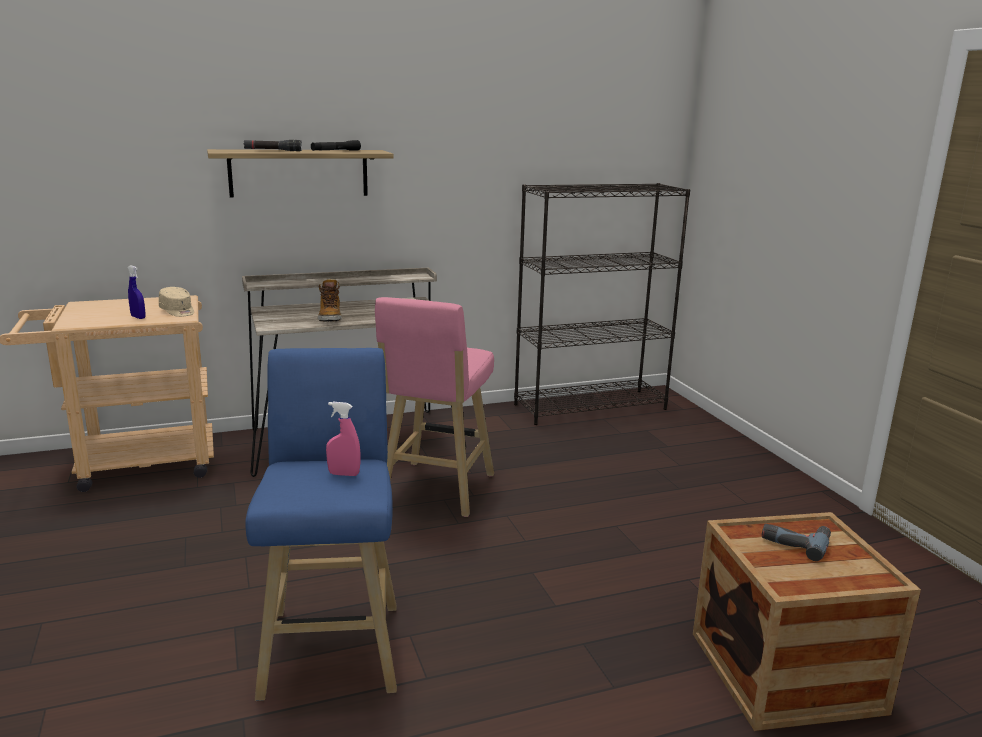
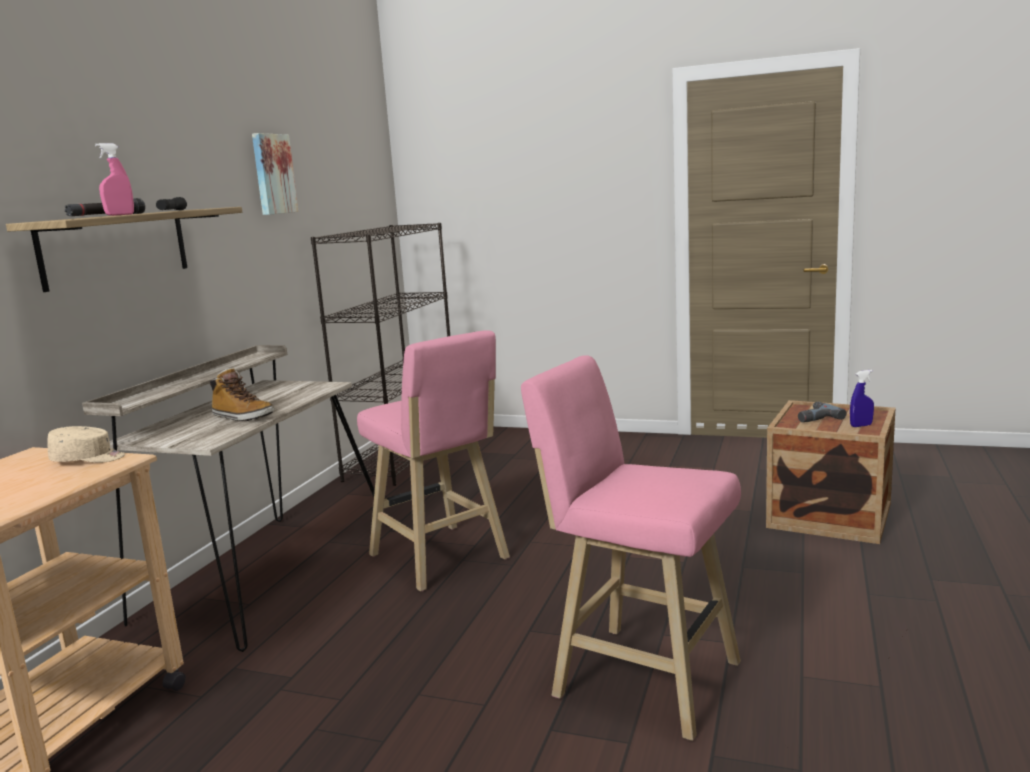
camera: 50 degrees left, 5 degrees down
(138, 317) = (59, 480): blue spray bottle -> blue spray bottle (861, 425)
(333, 644) = (639, 676): blue stool -> pink stool
(344, 474) = (656, 472): pink spray bottle -> pink spray bottle (120, 215)
(491, 124) = (272, 174): none -> picture

